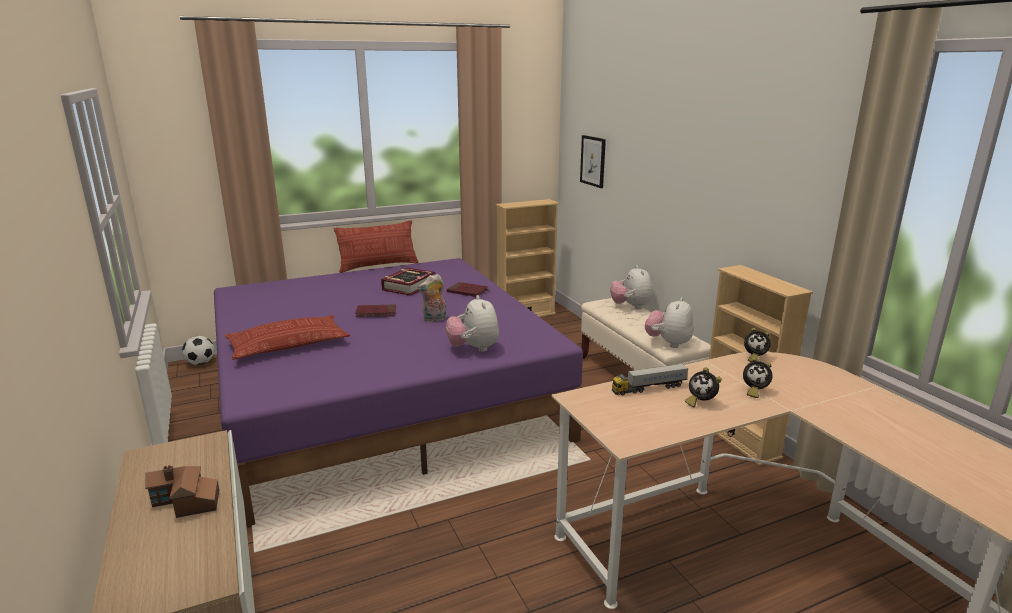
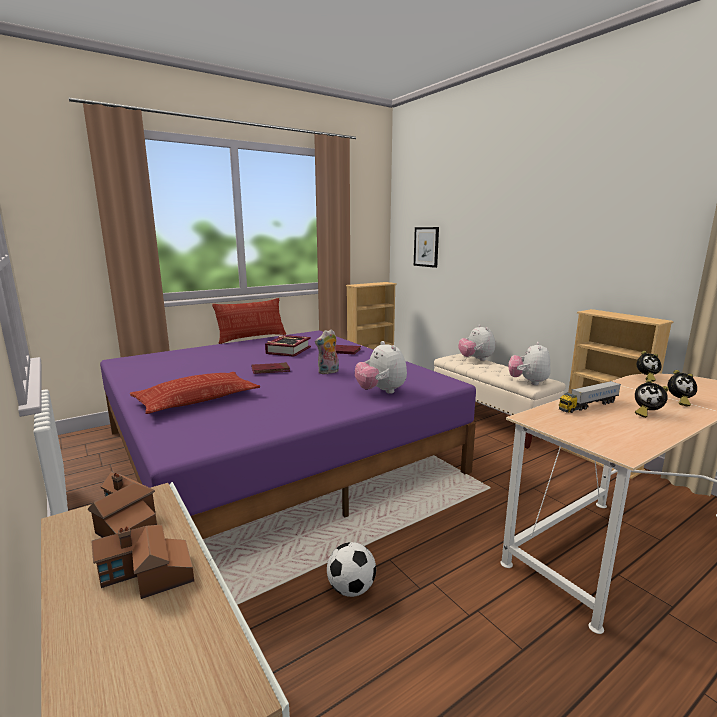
camera: 10 degrees left, 5 degrees down
(183, 459) = (124, 521): none -> toy house
(200, 363) = (84, 435): football -> football (351, 589)

